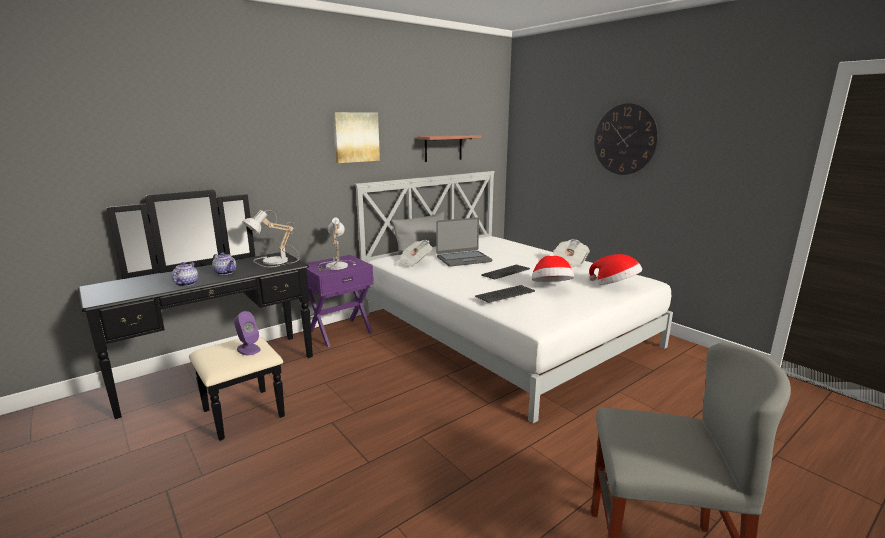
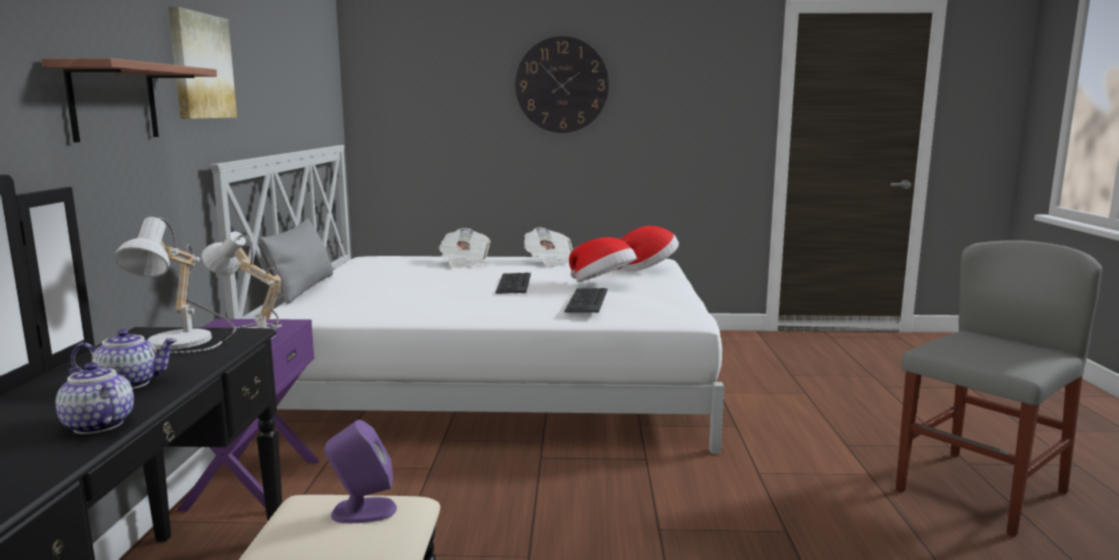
camera: 50 degrees left, 5 degrees down
(413, 263) = (353, 306): newspaper -> newspaper (464, 262)
(443, 148) = (292, 100): shelf -> shelf (113, 102)
(463, 259) = (411, 285): laptop -> none

